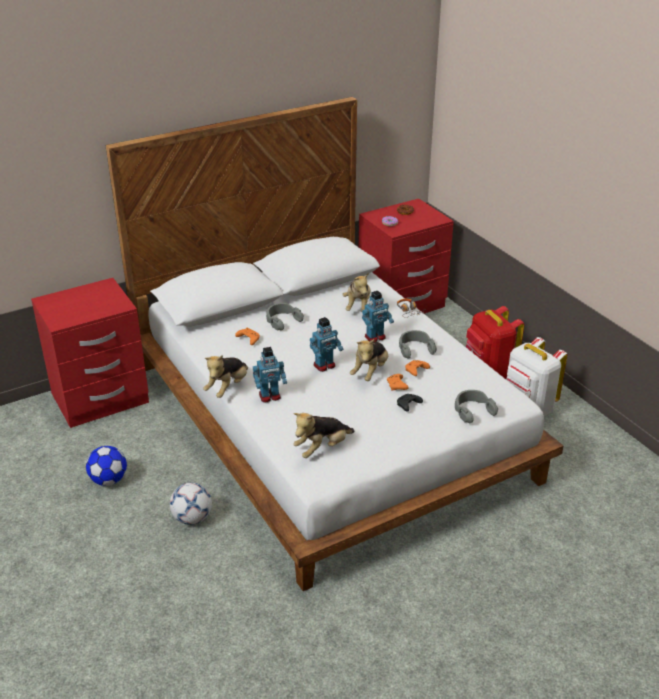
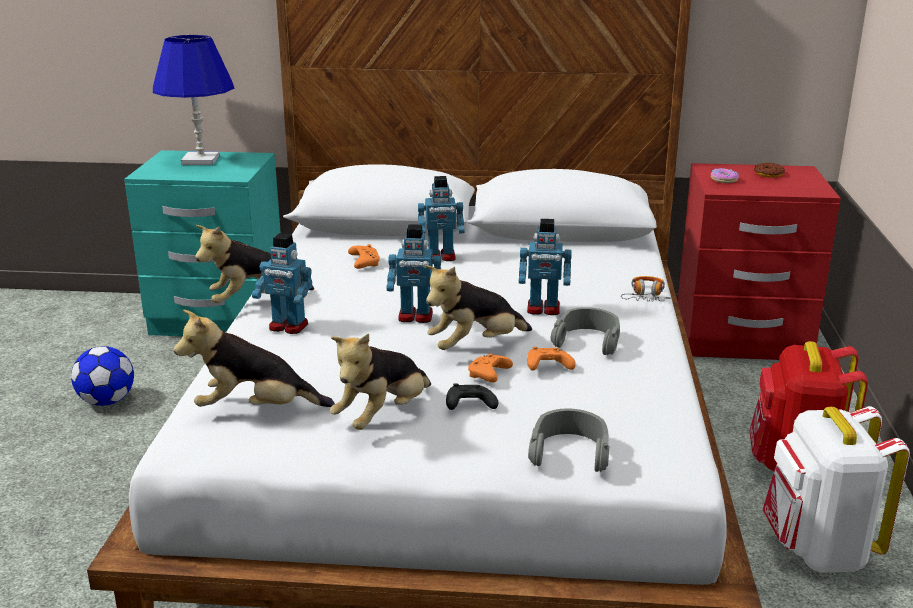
camera: 35 degrees right, 10 degrees down
(76, 299) = (201, 160): none -> blue table lamp
(100, 399) = (218, 319): red nightstand -> turquoise nightstand
(192, 518) = (129, 483): football -> none
(282, 320) = (441, 257): grey headphones -> toy robot
(358, 306) = (571, 270): plush toy -> plush toy (383, 416)

